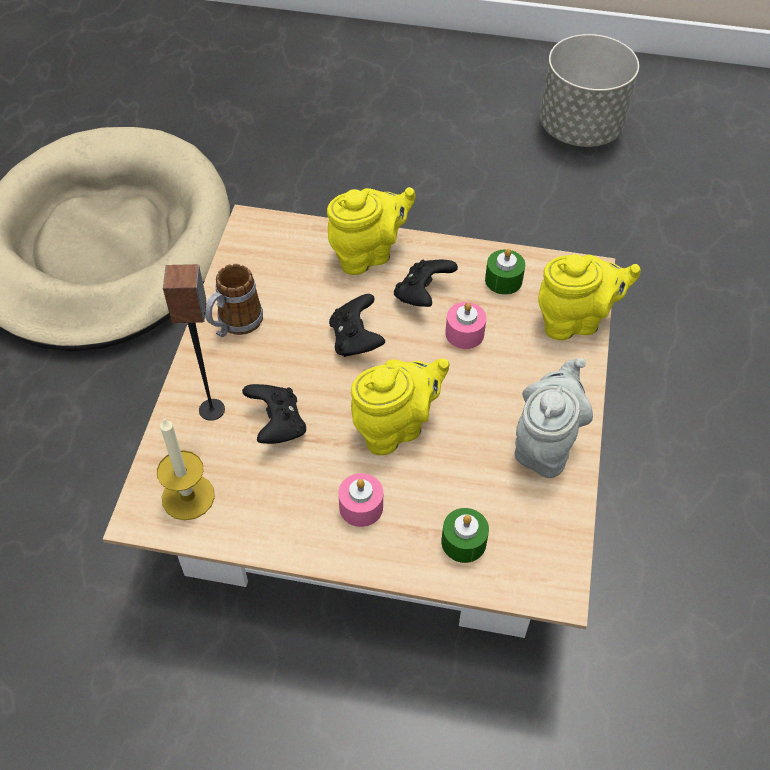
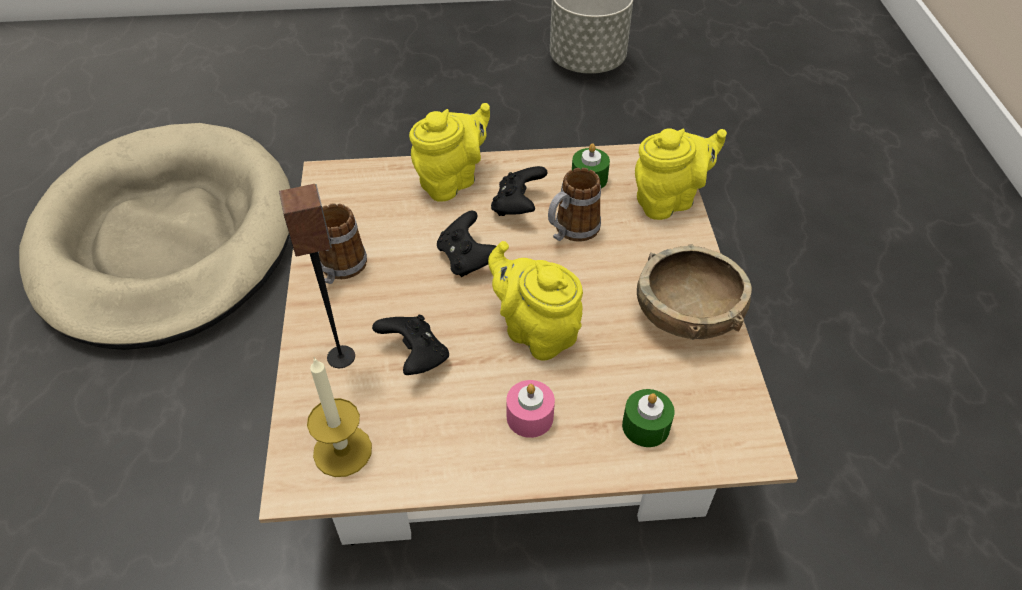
camera: 15 degrees left, 5 degrees down
(395, 427) = (536, 331): yellow teapot -> yellow teapot turned 90 degrees counterclockwise
(464, 333) = (571, 232): pink candle -> mug
(546, 444) = (687, 315): grey teapot -> brown bowl

